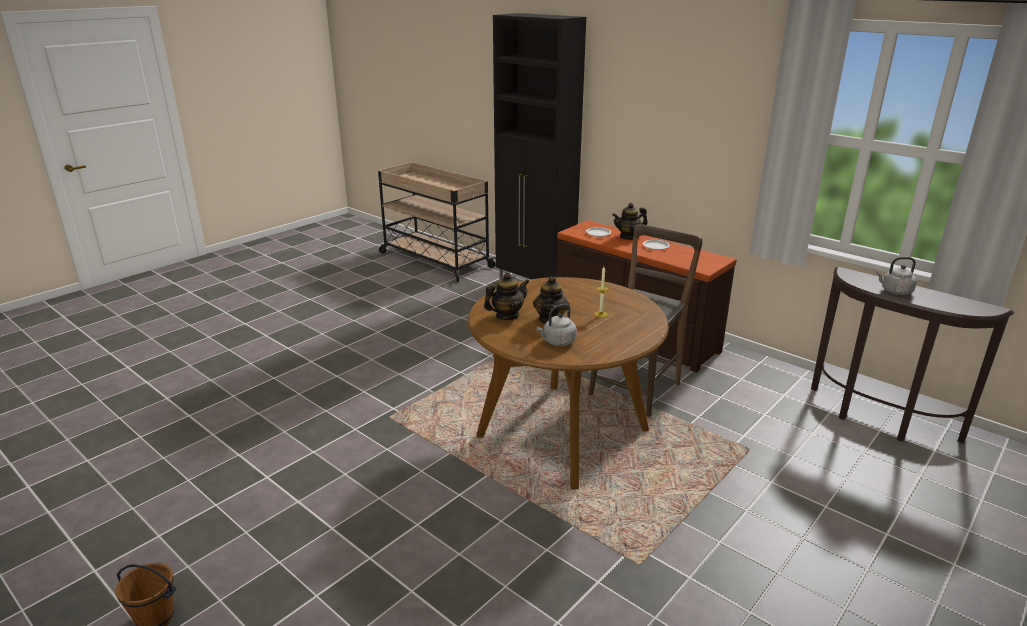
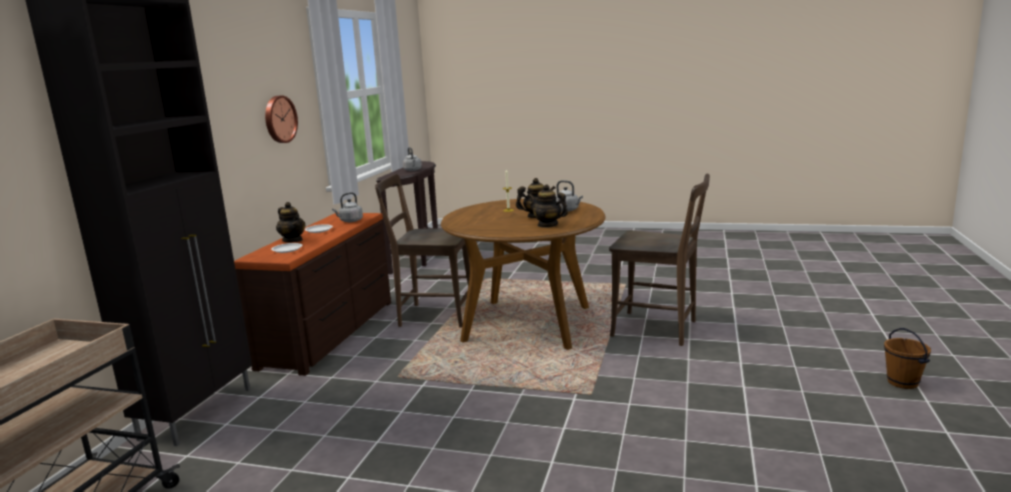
camera: 115 degrees left, 10 degrees down
(462, 515) = (659, 329): none -> brown chair
(681, 259) = (350, 221): none -> grey kettle
(717, 137) = (279, 119): none -> wall clock

